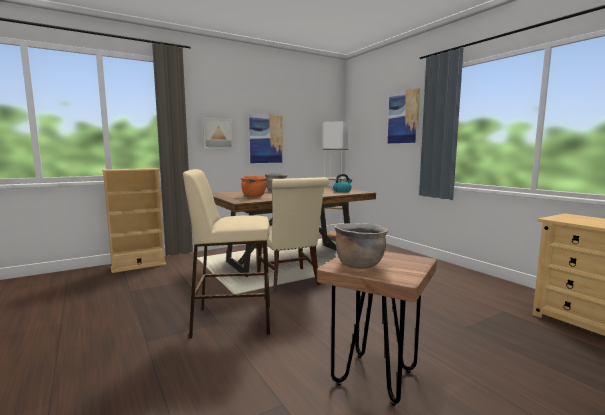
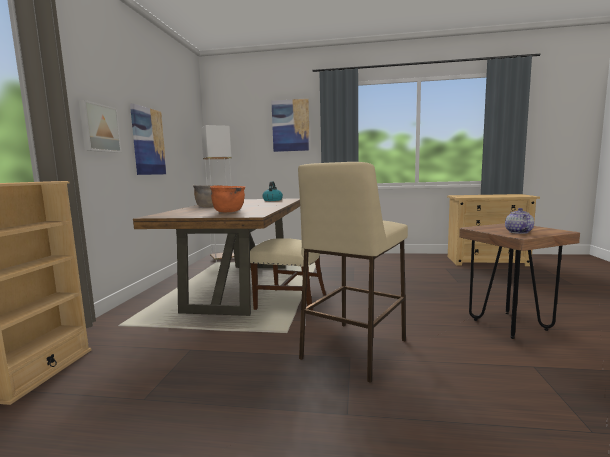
camera: 50 degrees left, 0 degrees up
(359, 264) = (517, 232): brown cooking pot -> teapot

